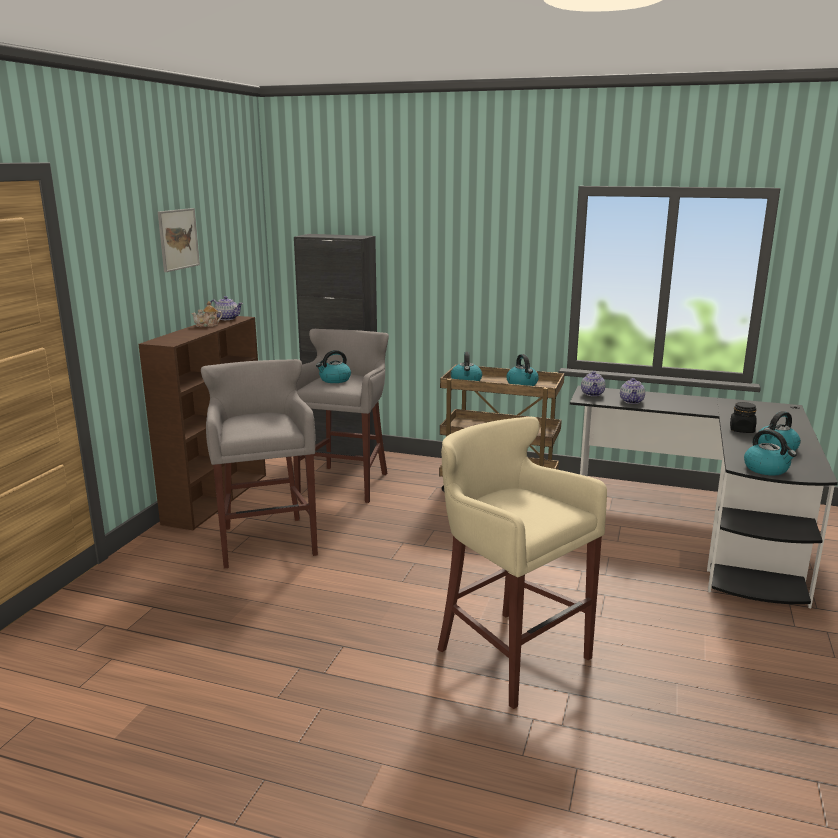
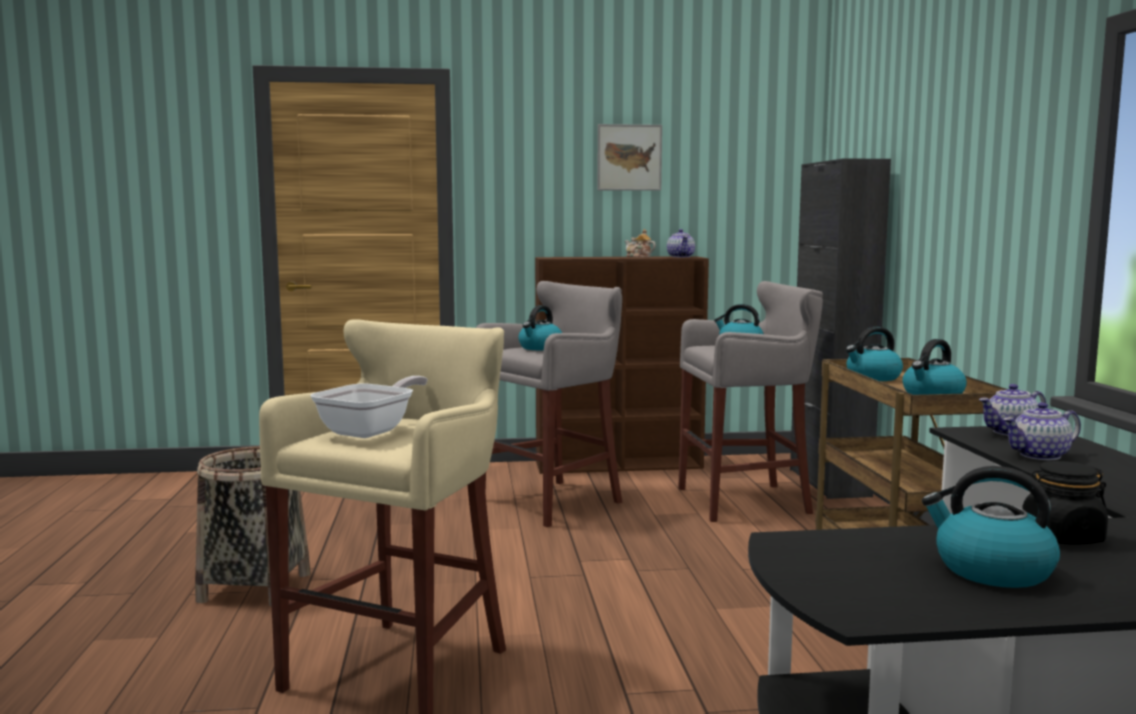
camera: 65 degrees right, 10 degrees down
(316, 703) = (255, 587): none -> basket
(521, 510) = (372, 431): none -> frying pan
(767, 469) = (812, 563): kettle -> kettle (540, 348)

